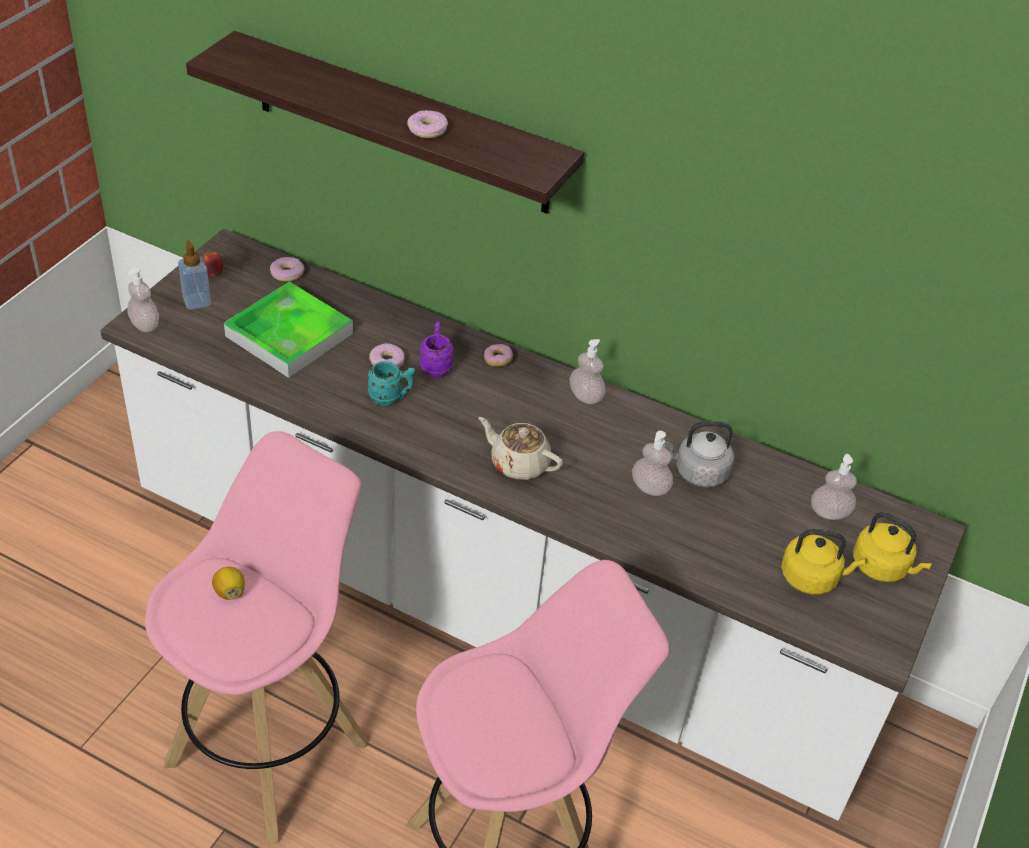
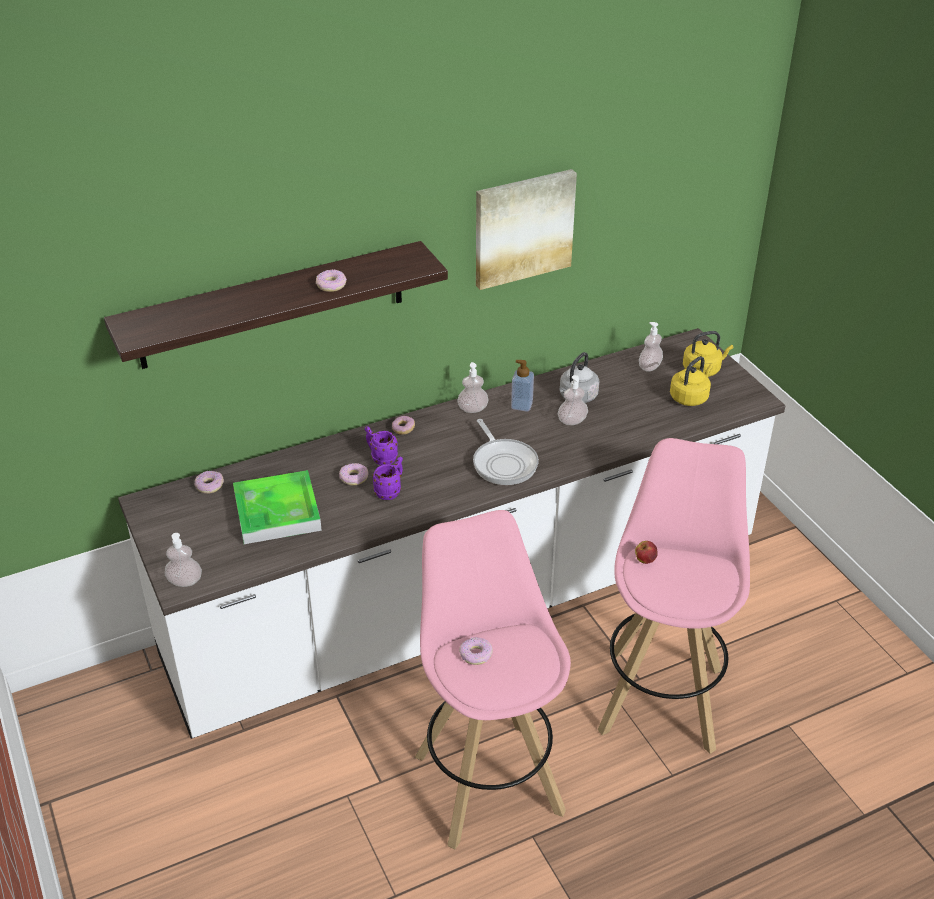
camera: 50 degrees left, 5 degrees down
(197, 301) = (188, 543): soap dispenser -> soap dispenser (522, 405)
(211, 273) = (165, 523): apple -> apple (645, 560)
(230, 592) = (476, 655): lemon -> donut
(391, 398) = (390, 491): turquoise mug -> purple mug
(518, 463) = (503, 463): beige teapot -> frying pan
(726, 218) = (523, 227): none -> picture

